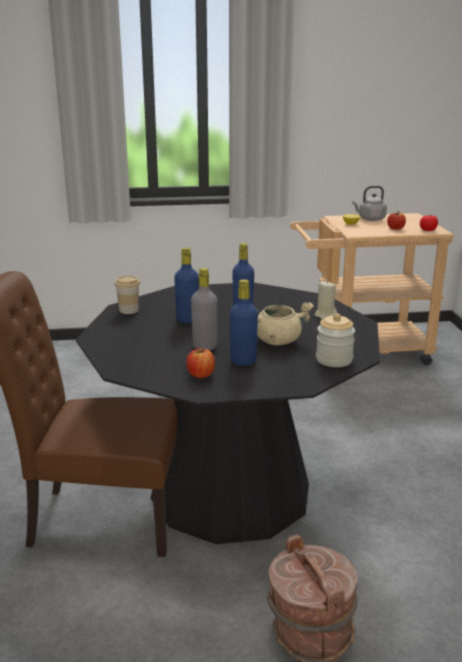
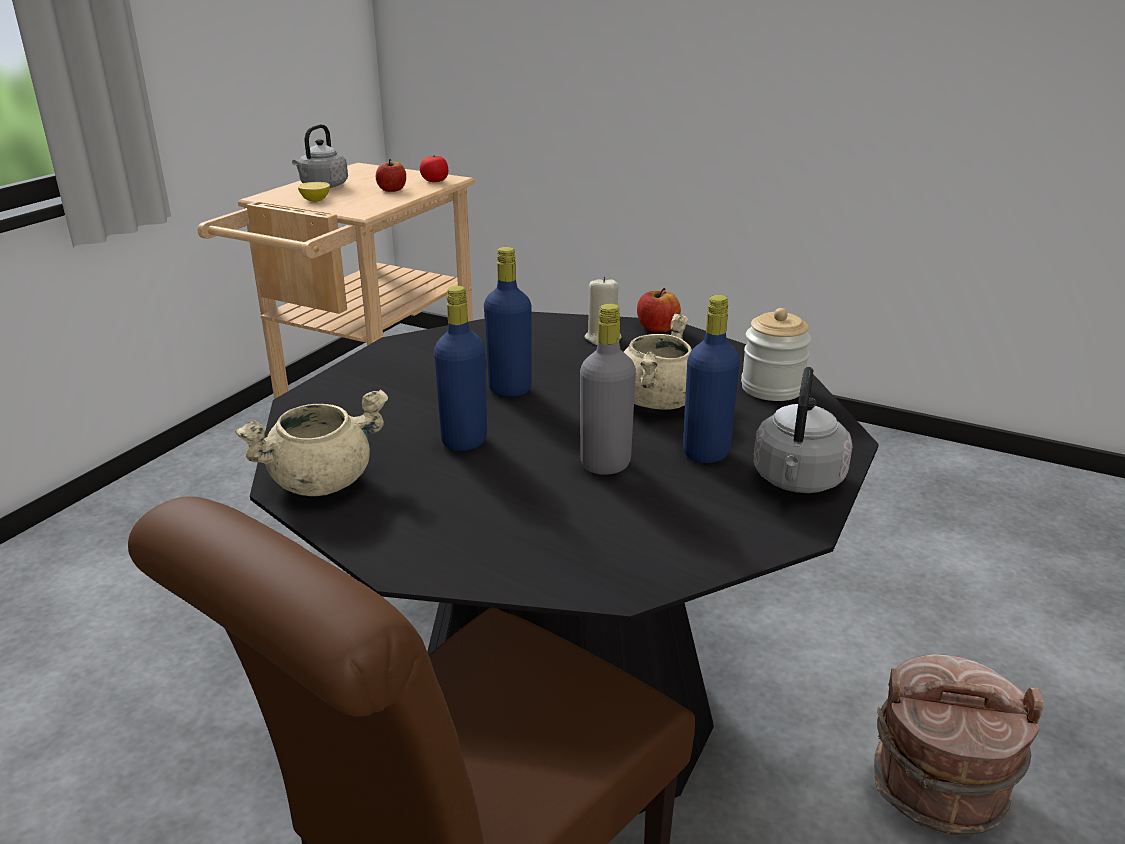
camera: 55 degrees left, 5 degrees up
(128, 310) = (321, 481): cup -> beige cooking pot
(201, 375) = (721, 506): apple -> apple (657, 328)
(244, 384) = (797, 481): none -> grey kettle

